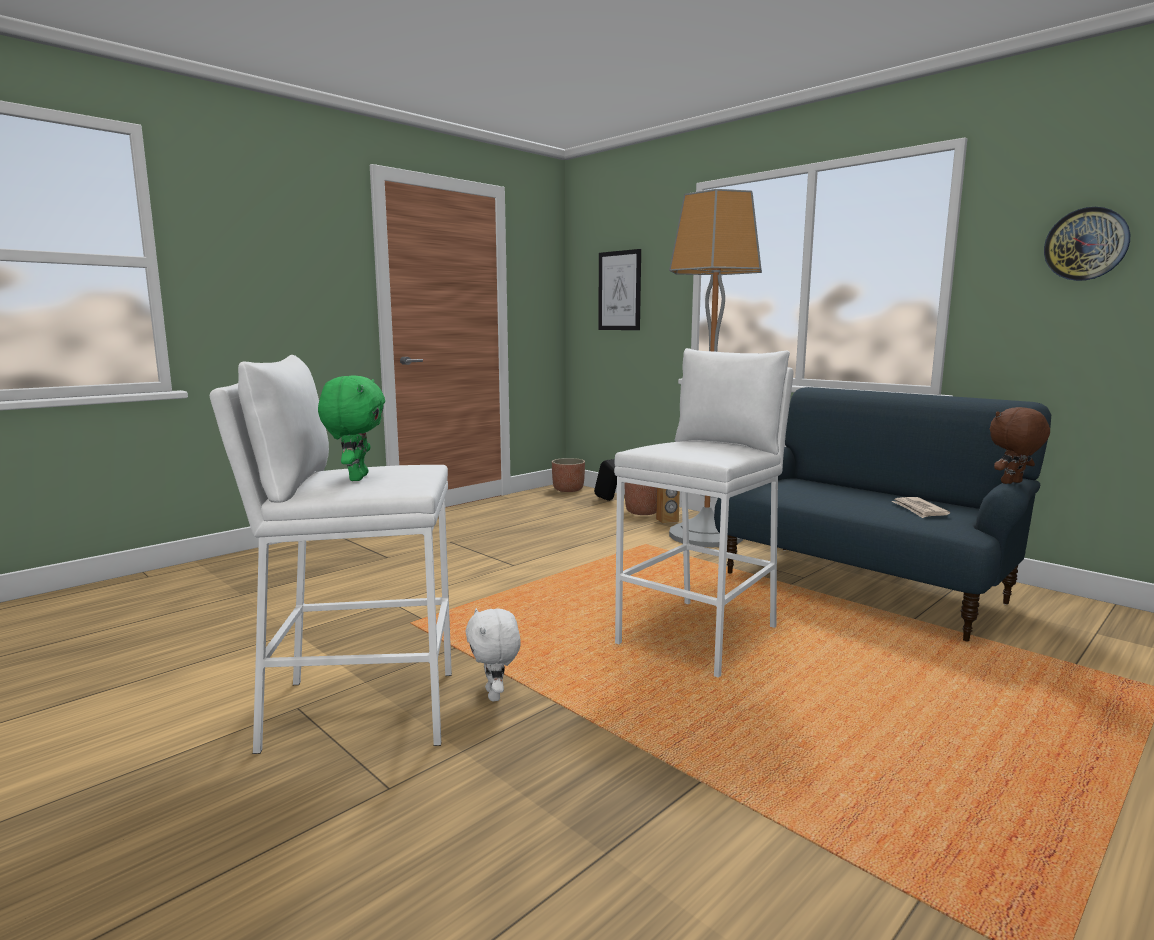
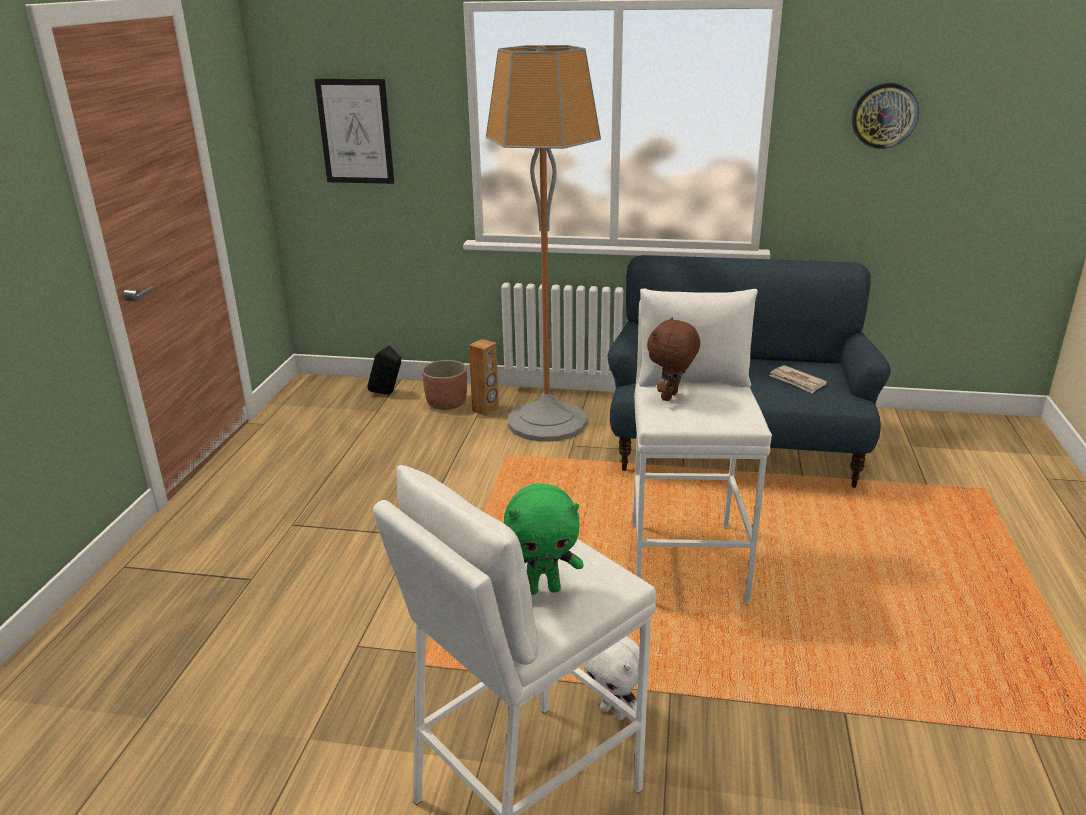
camera: 35 degrees left, 15 degrees up
(356, 478) = (543, 589): green plush toy -> green plush toy turned 120 degrees clockwise
(568, 489) = (319, 387): planter -> none
(1012, 483) = (872, 350): brown plush toy -> brown plush toy (671, 397)

